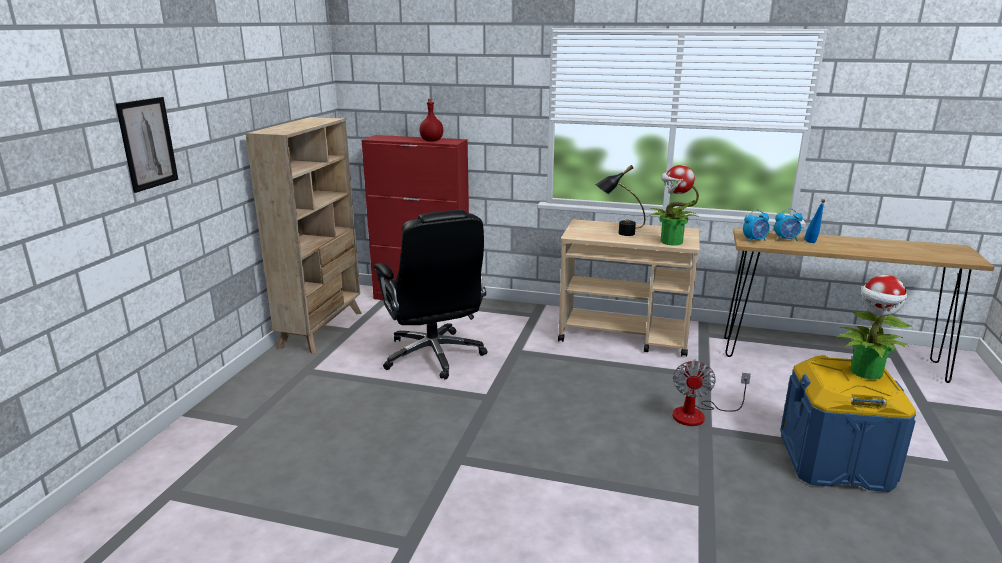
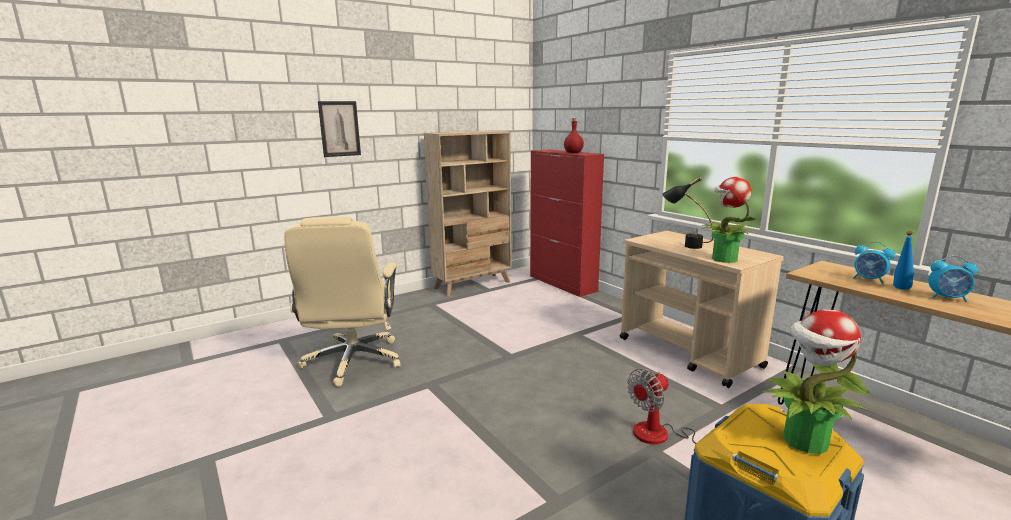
camera: 40 degrees right, 5 degrees down
(326, 475) = (353, 361): none -> beige office chair
(434, 356) = (514, 319): black office chair -> none
(754, 240) = (821, 273): alarm clock -> alarm clock (947, 298)

